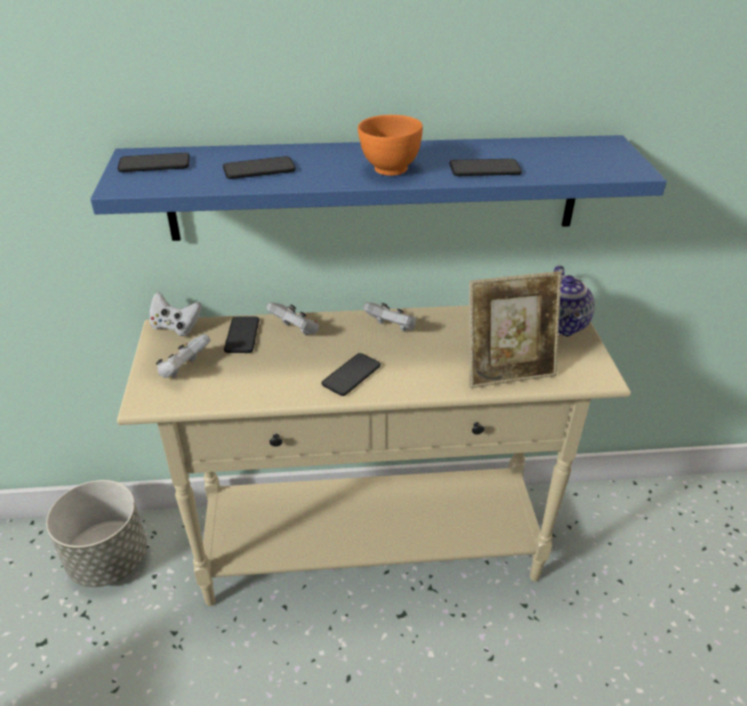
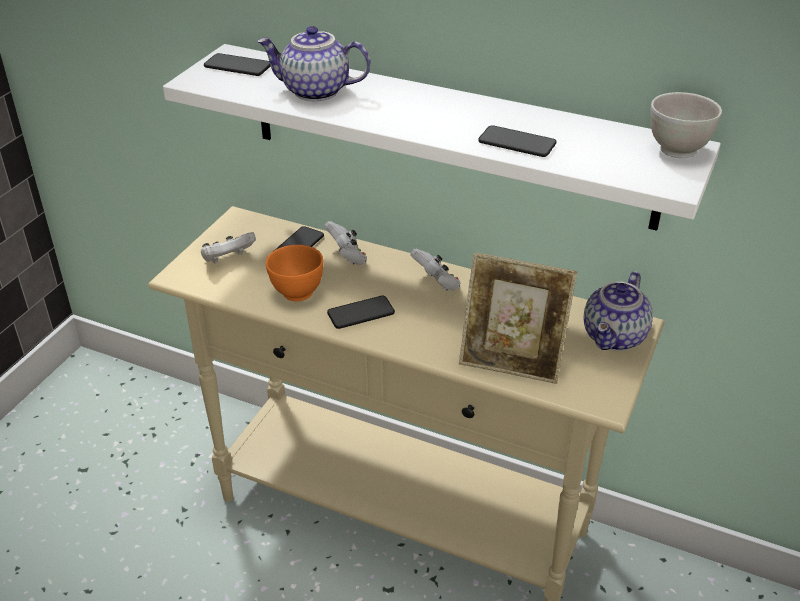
camera: 30 degrees right, 0 degrees up
(109, 559) = (171, 424): grey planter -> none
(176, 327) = (250, 220): white game controller -> none
(259, 169) = (314, 92): phone -> teapot
(375, 188) = (448, 135): blue shelf -> white shelf
(389, 169) = (426, 120): orange bowl -> orange bowl (297, 292)
(603, 146) = (677, 150): none -> white bowl

